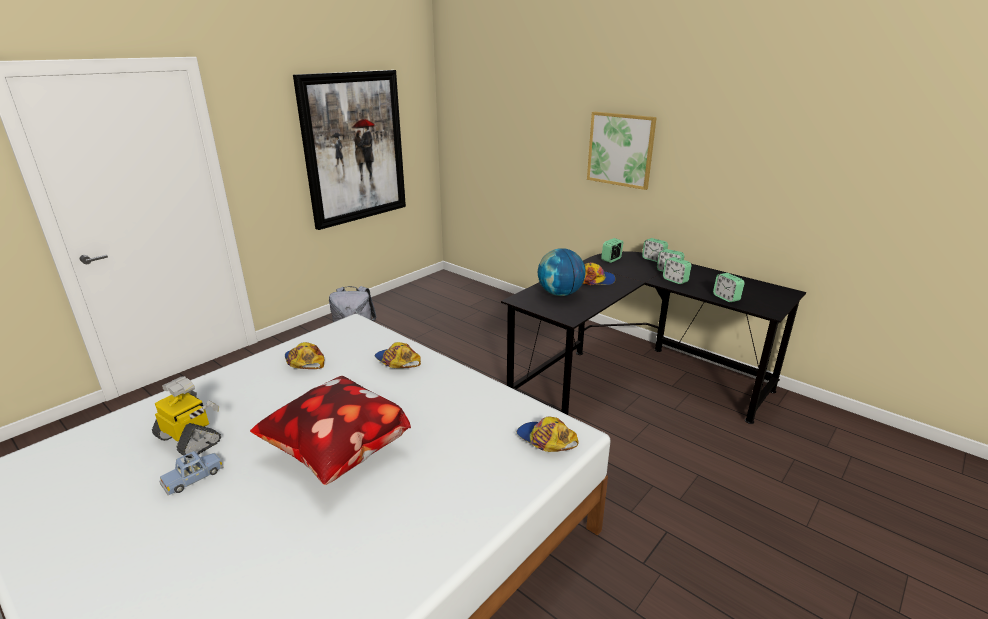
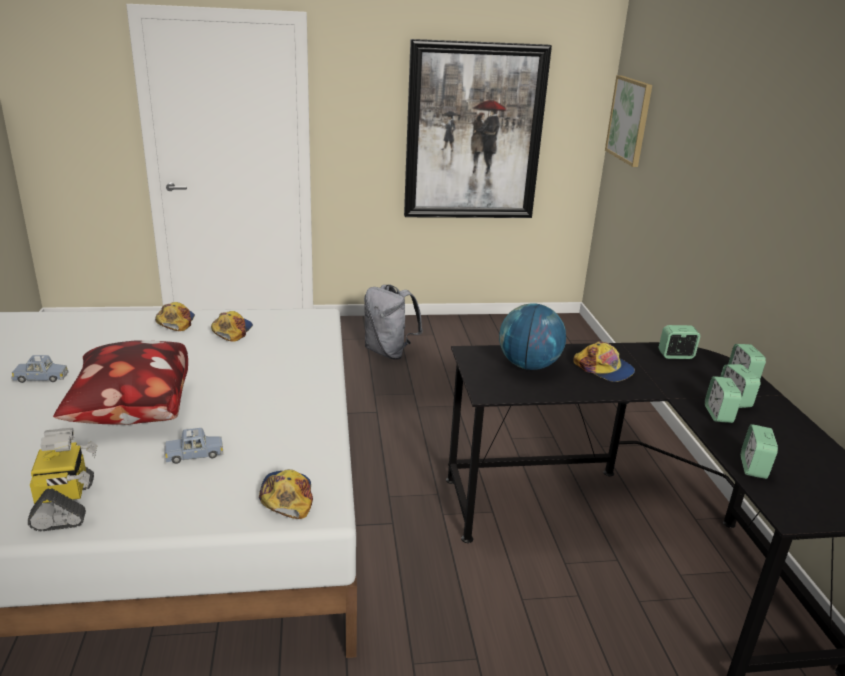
camera: 40 degrees right, 0 degrees up
(190, 439) = (79, 351): toy robot -> toy robot (66, 505)
(397, 361) = (294, 364): cap -> cap (175, 321)
(441, 453) = (194, 454): none -> blue toy car
(620, 149) = (760, 198): picture -> picture (629, 120)

